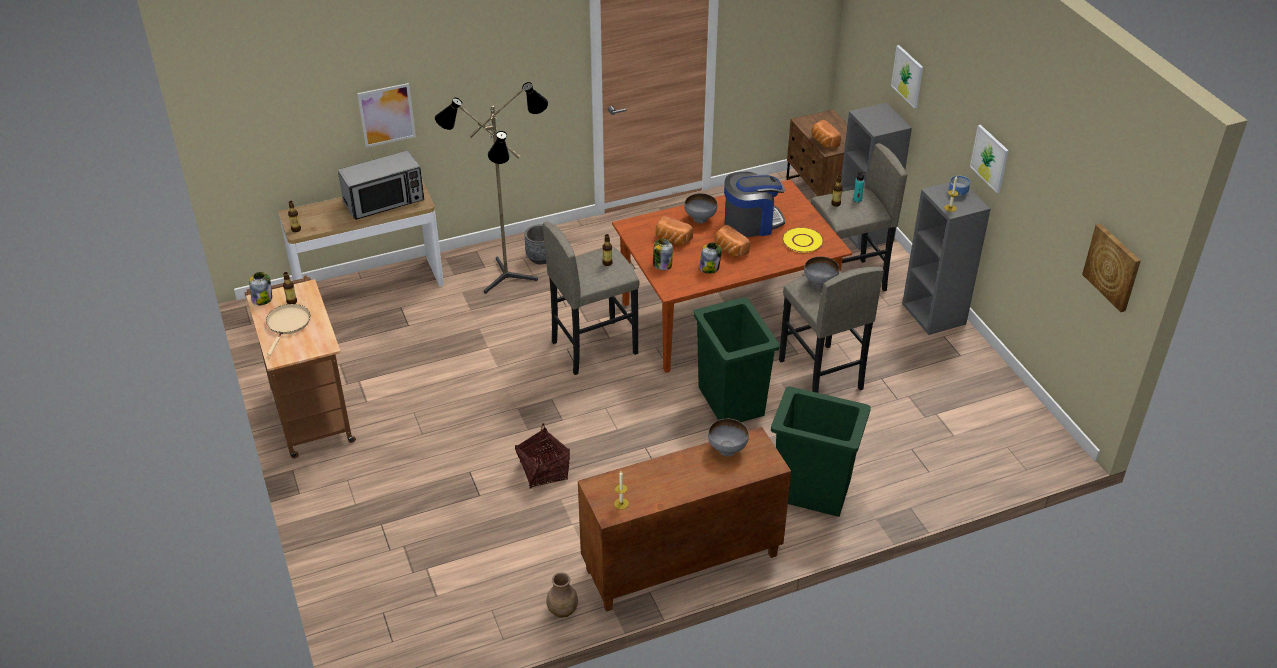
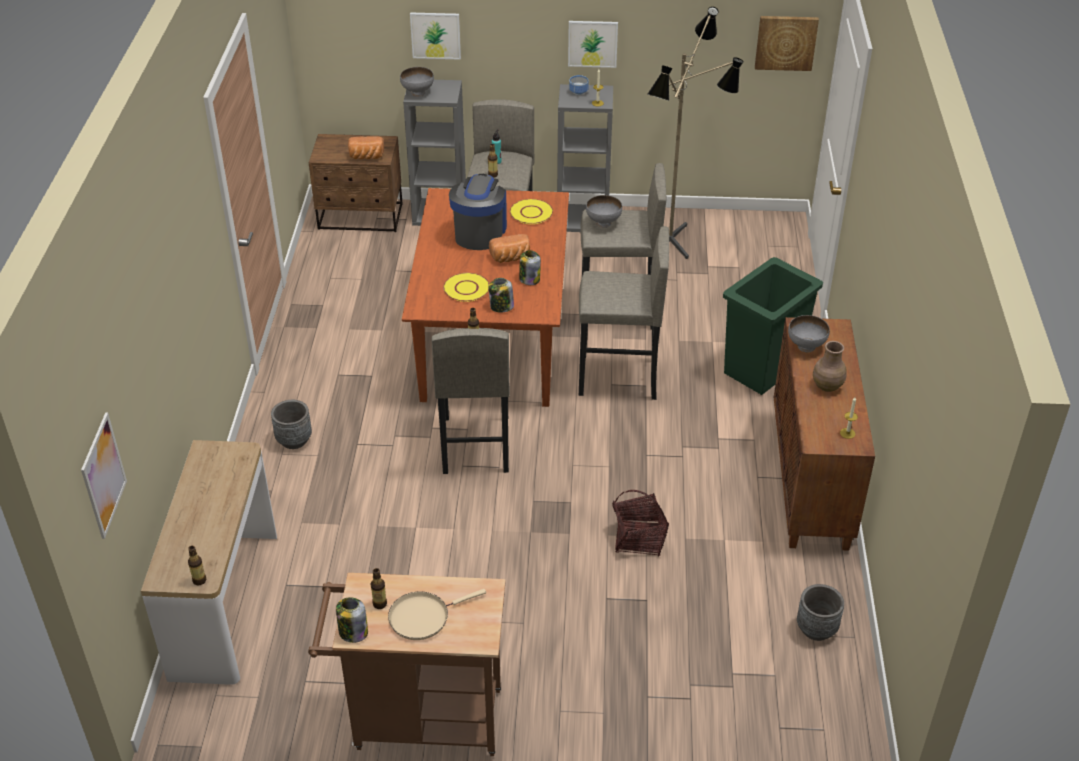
camera: 65 degrees left, 0 degrees up
(288, 324) = (423, 617): beige frying pan -> beige frying pan turned 60 degrees counterclockwise
(384, 201) = (211, 483): microwave -> none
(386, 115) = (158, 383): picture -> picture (103, 475)
(499, 611) = (816, 629): none -> grey planter
(506, 282) = (313, 480): floor lamp -> floor lamp (676, 243)
(563, 610) = (835, 581): brown vase -> brown vase (827, 386)
(672, 240) = (466, 288): bread -> yellow plate
(700, 219) = (446, 260): grey bowl -> grey bowl (418, 93)
(730, 402) = (618, 378): green trash can -> grey stool

